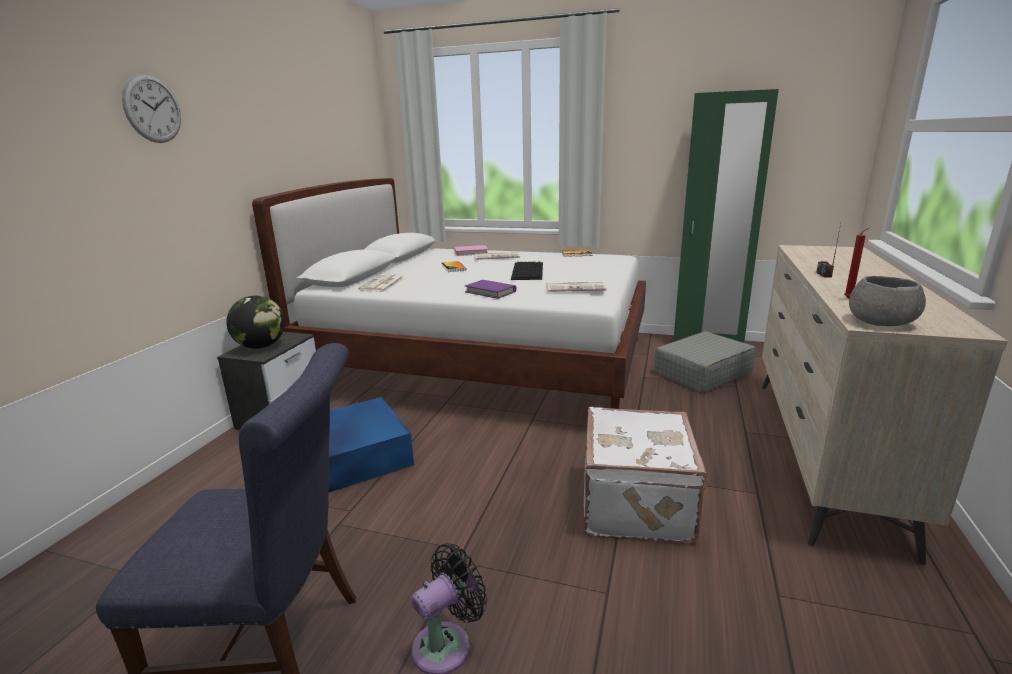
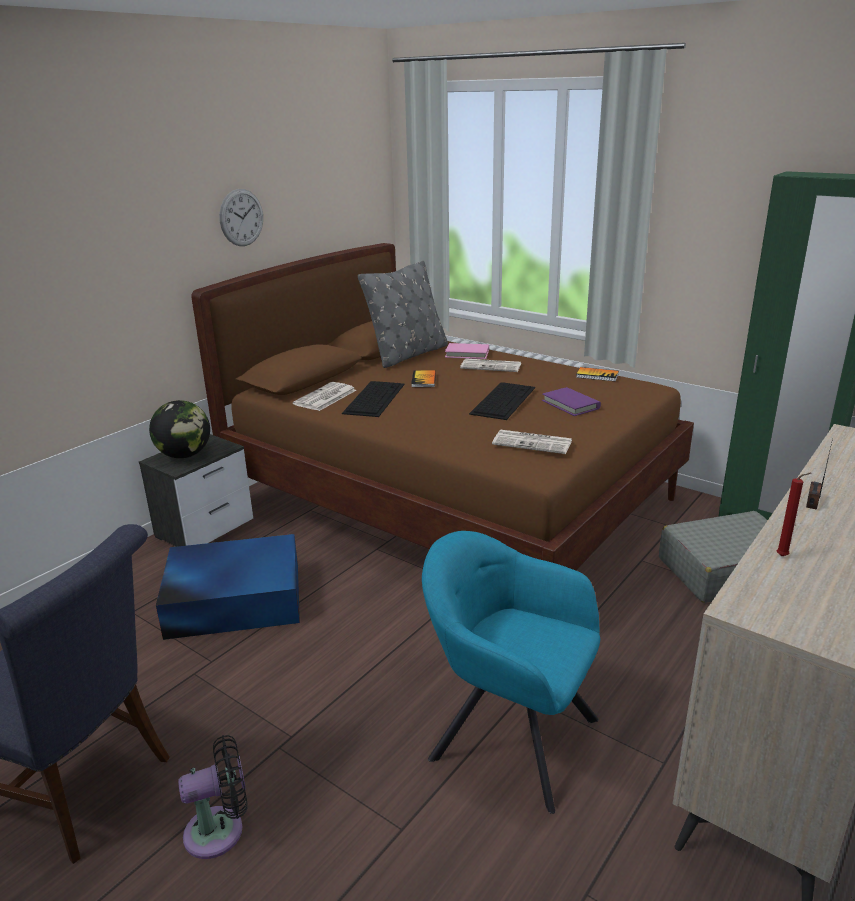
camera: 20 degrees right, 5 degrees up
(152, 109) = (81, 209): wall clock -> wall clock (241, 217)
(424, 280) = (374, 398): none -> keyboard
(425, 257) = (408, 354): none -> grey pillow
(482, 363) = (451, 499): white bed -> brown bed
(490, 292) = (430, 431): purple book -> purple book (570, 404)
(638, 503) = (508, 736): white suitcase -> turquoise armchair
(880, 322) = (763, 609): grey bowl -> none

